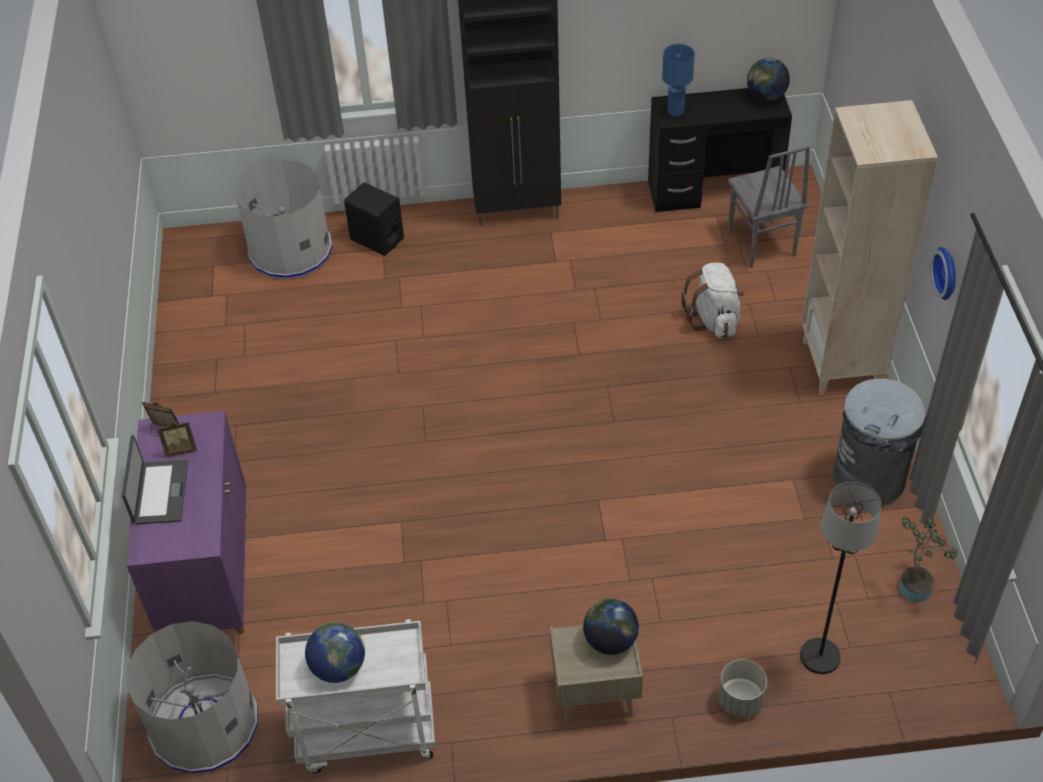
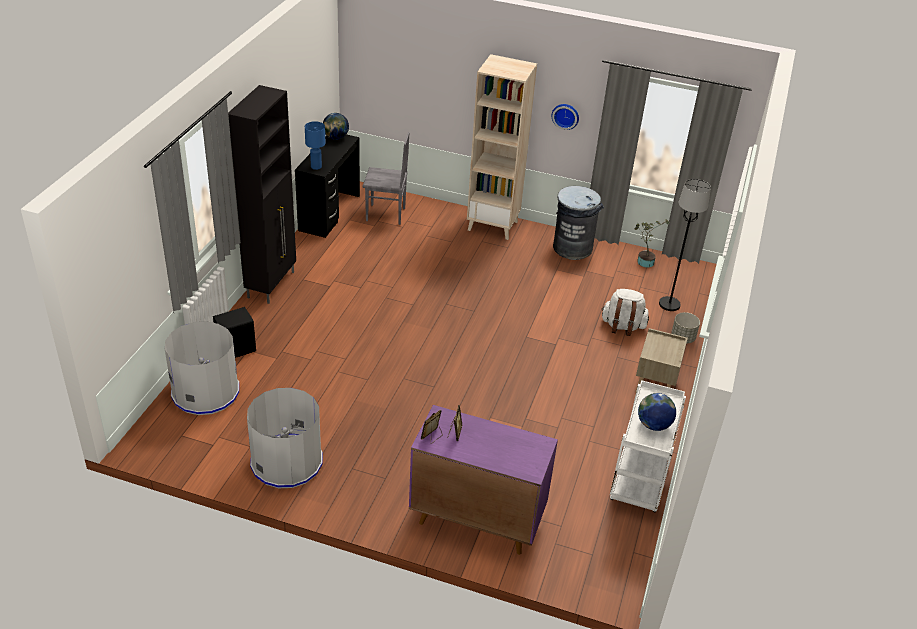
camera: 70 degrees left, 10 degrees down
(159, 492) = (486, 453): laptop -> none
(204, 724) = (596, 554): grey trash can -> grey trash can (287, 462)
(610, 641) = (658, 341): globe -> none
(714, 320) = (428, 250): white backpack -> white backpack (622, 326)

